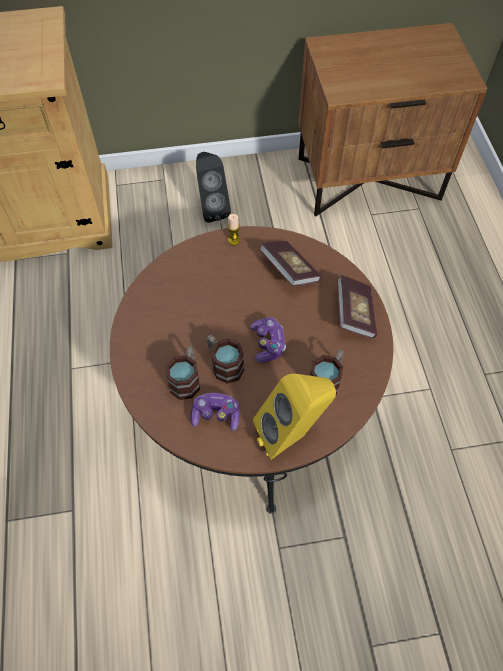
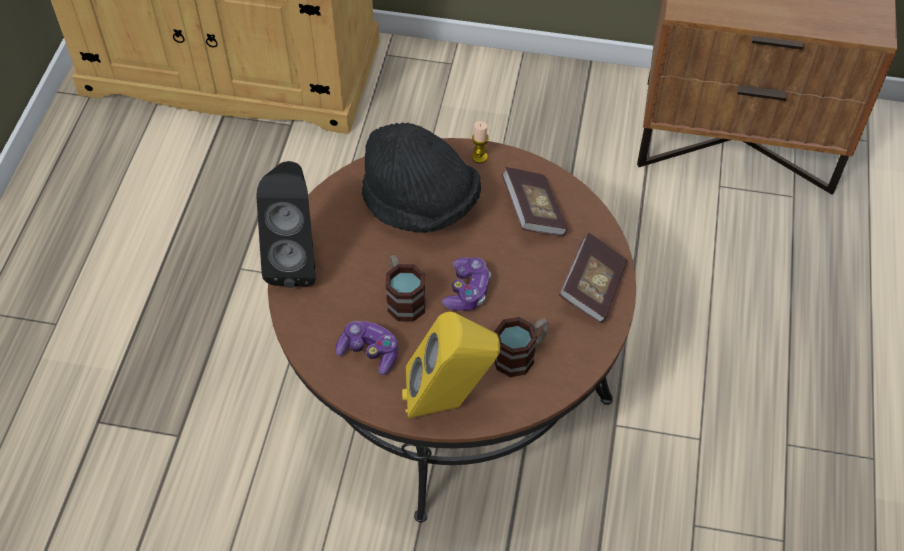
camera: 20 degrees right, 5 degrees down
(187, 379) = (352, 301): mug -> none
(206, 288) = (420, 204): none -> black hat
(212, 208) = (500, 118): black speaker -> black speaker (295, 260)

